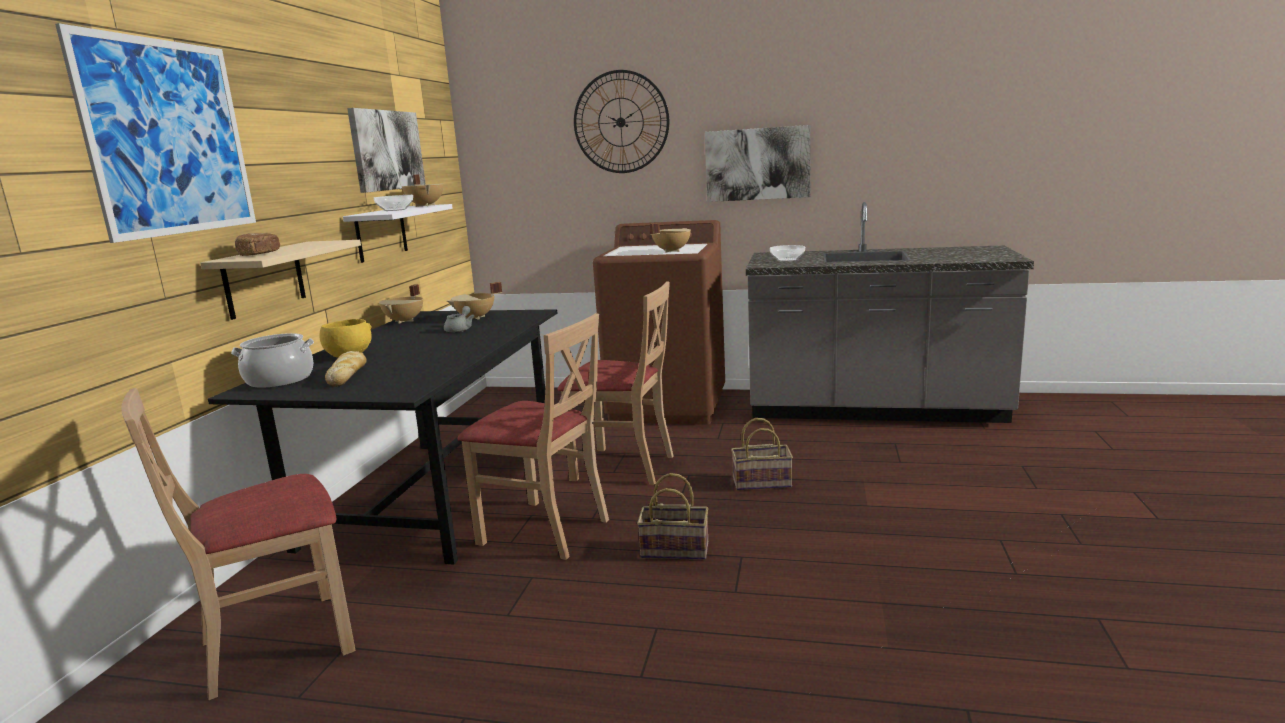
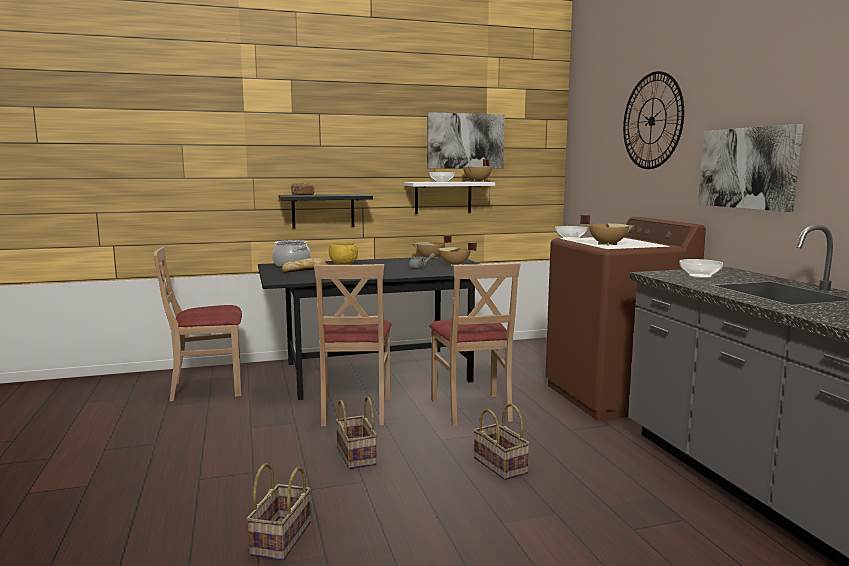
camera: 60 degrees right, 5 degrees down
(168, 138) = (273, 130): picture -> none
(264, 279) = (323, 211): beige shelf -> black shelf
(277, 643) = (207, 388): beige chair -> beige chair turned 45 degrees counterclockwise
(613, 254) = (570, 238): none -> bowl
(840, 625) = (282, 540): none -> basket

